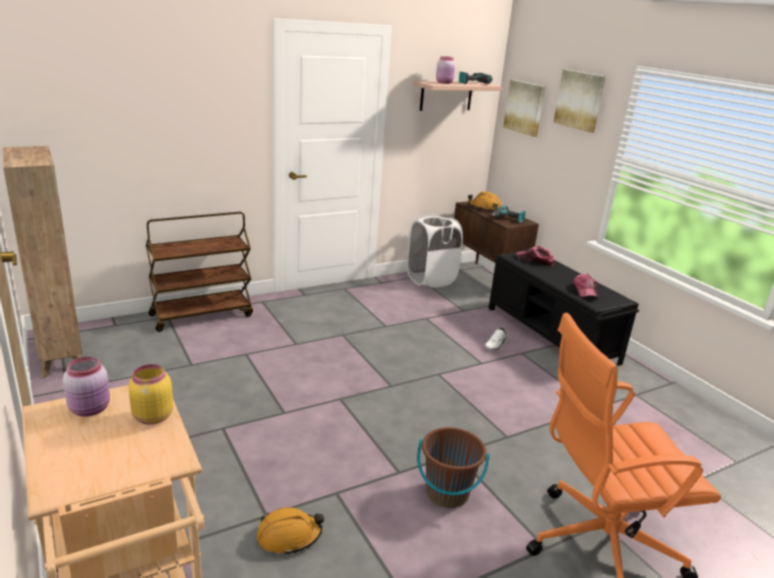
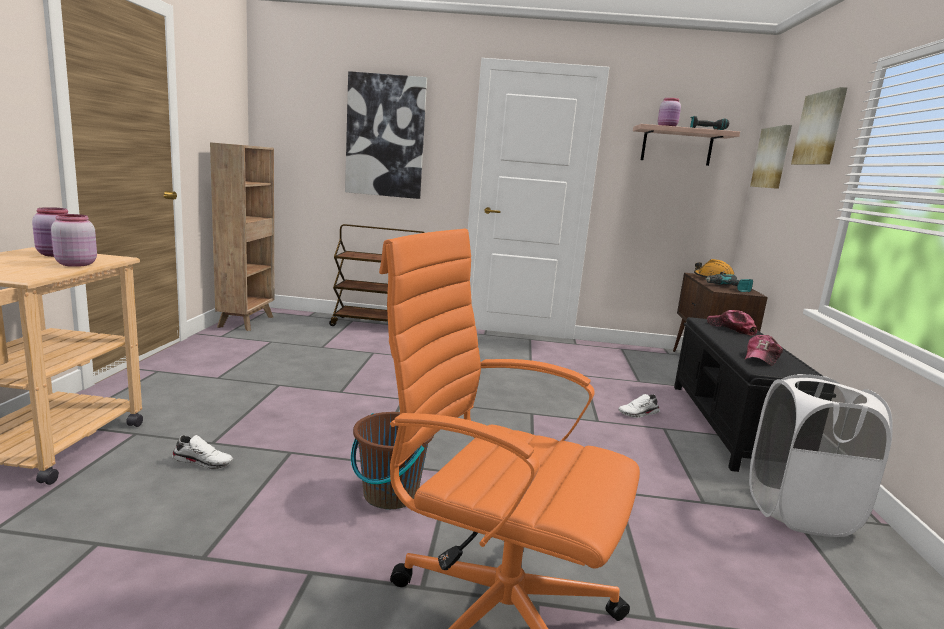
camera: 35 degrees right, 10 degrees down
(151, 417) = (75, 264): yellow jar -> pink jar
(175, 111) = (385, 136): none -> picture
(289, 536) = (204, 461): orange hard hat -> white shoe
(431, 280) = (635, 354): white laundry basket -> white laundry basket (799, 512)

